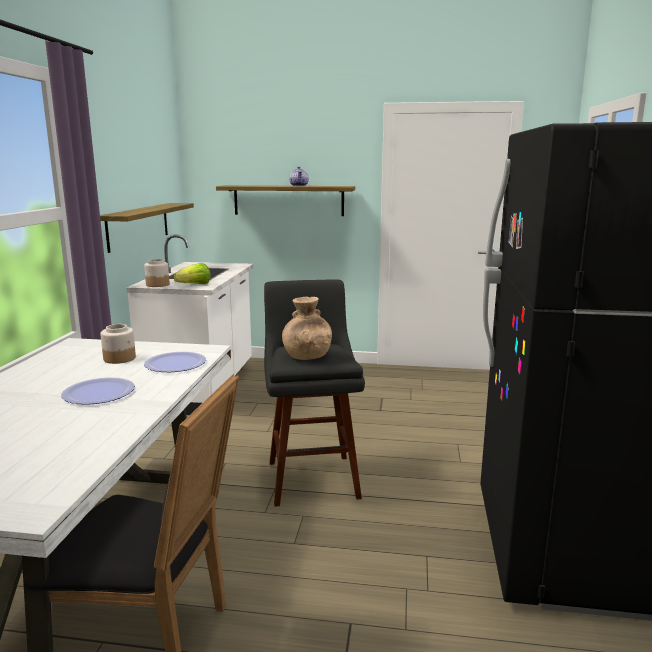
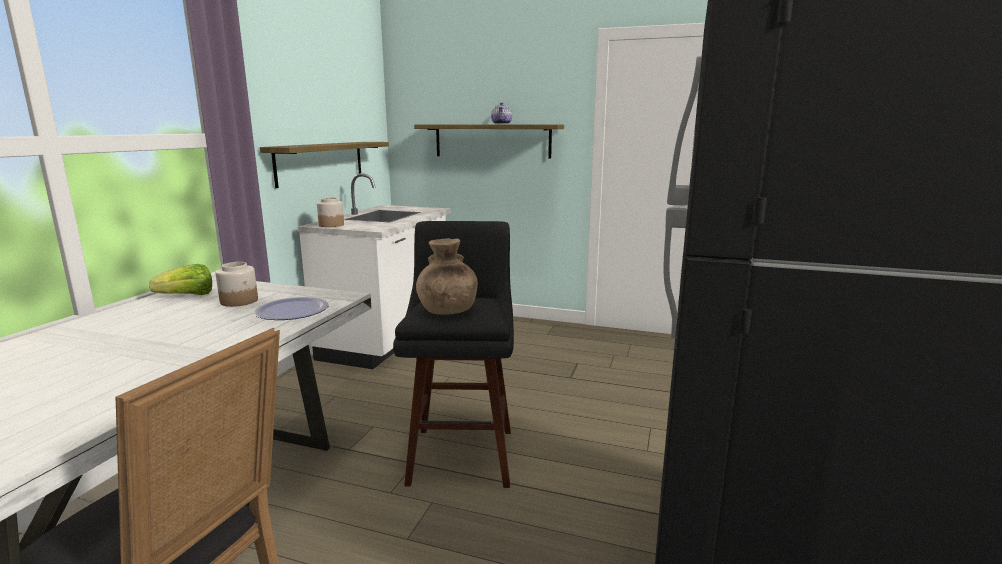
camera: 10 degrees right, 0 degrees up
(99, 393) = (178, 339): plate -> none
(195, 285) = (369, 226): lettuce -> lettuce (188, 296)

